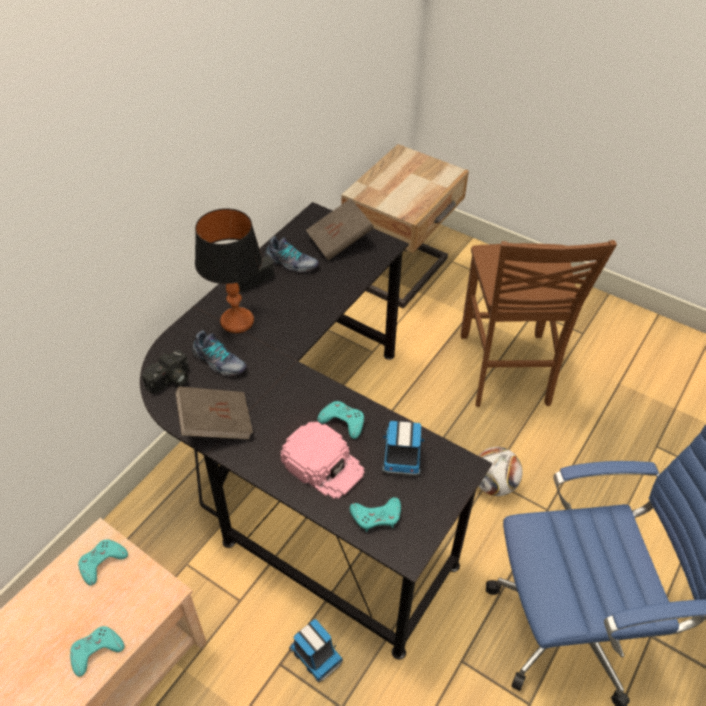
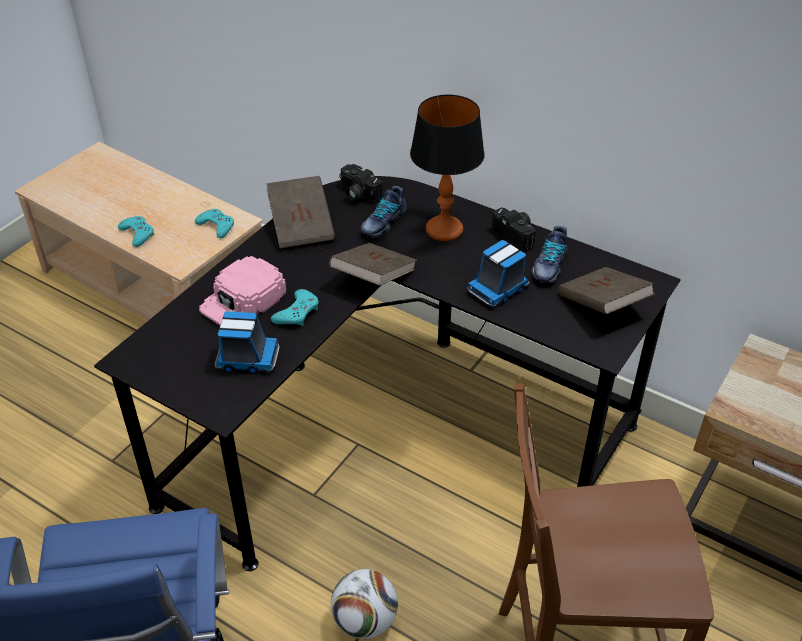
camera: 90 degrees right, 5 degrees down
(299, 369) = (373, 278): none -> brown book
(315, 654) = (168, 439): toy truck -> toy truck (498, 288)
(376, 516) = (173, 338): turquoise game controller -> none

